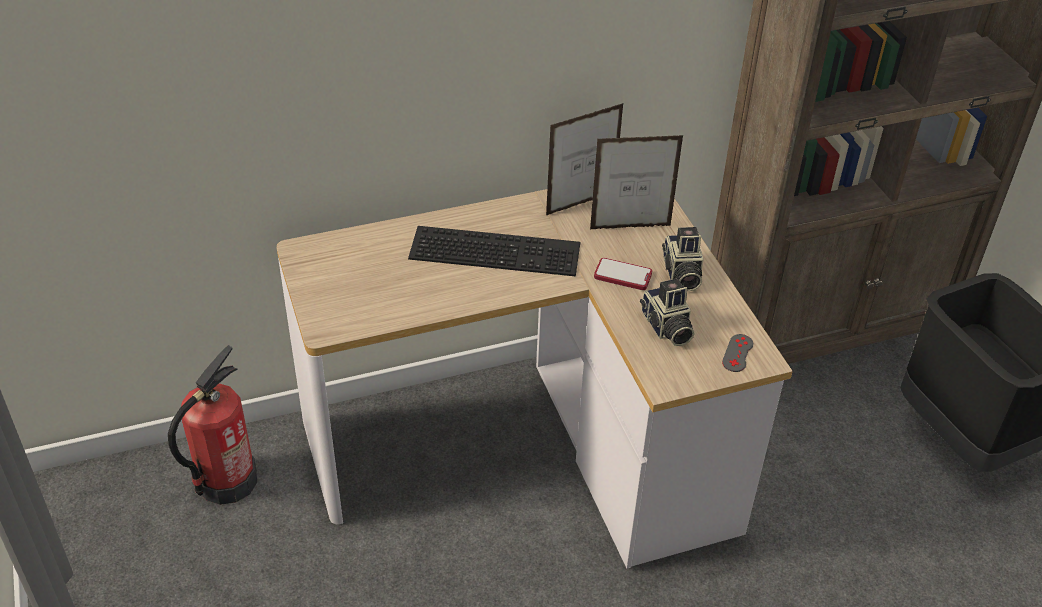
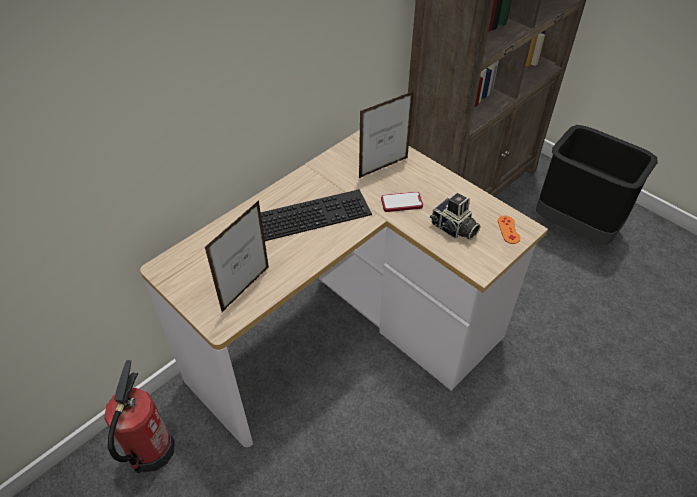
camera: 25 degrees left, 5 degrees up
(581, 204) = (341, 162): picture frame -> picture frame (246, 289)
(681, 274) = (437, 188): camera -> none
(737, 353) = (508, 229): grey game controller -> orange game controller

